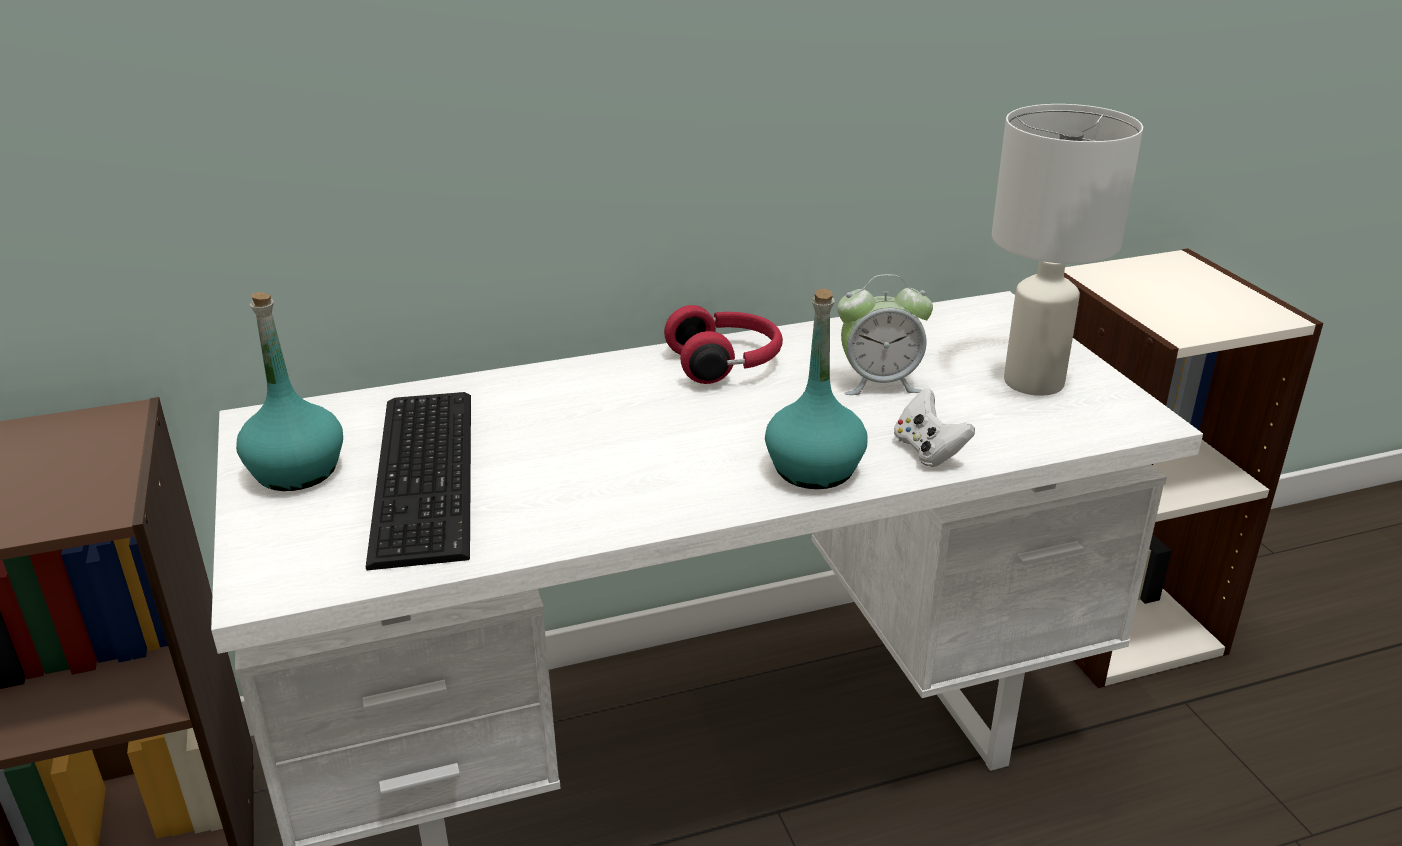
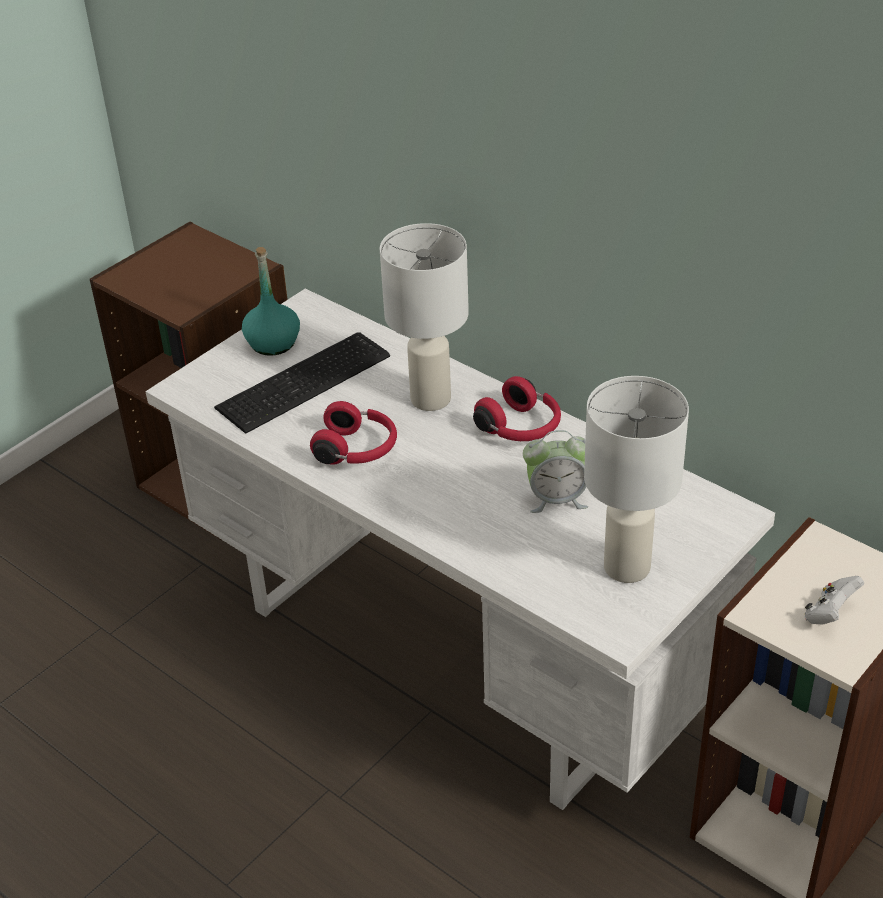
camera: 60 degrees right, 10 degrees up
(593, 398) = (430, 398): none -> white table lamp
(630, 479) = (357, 450): none -> red headphones
(815, 469) = (425, 511): turquoise bottle -> none
(879, 383) = (557, 499): alarm clock -> alarm clock turned 60 degrees counterclockwise
(928, 451) = (487, 548): white game controller -> white game controller (829, 614)

